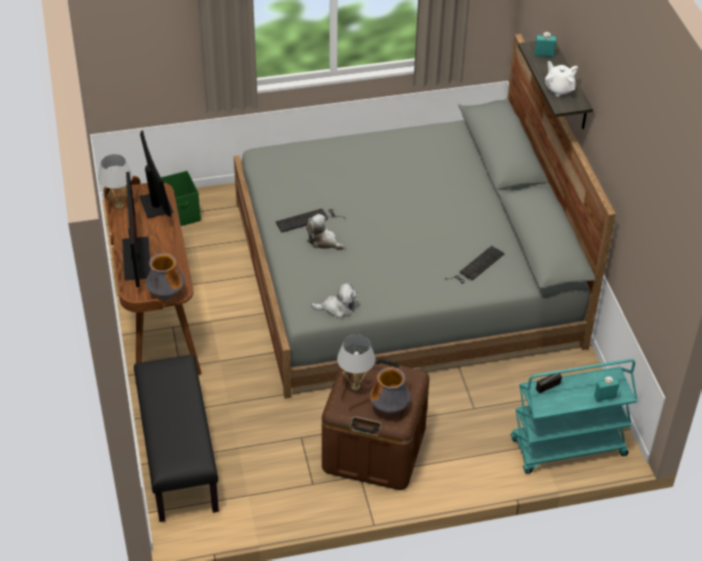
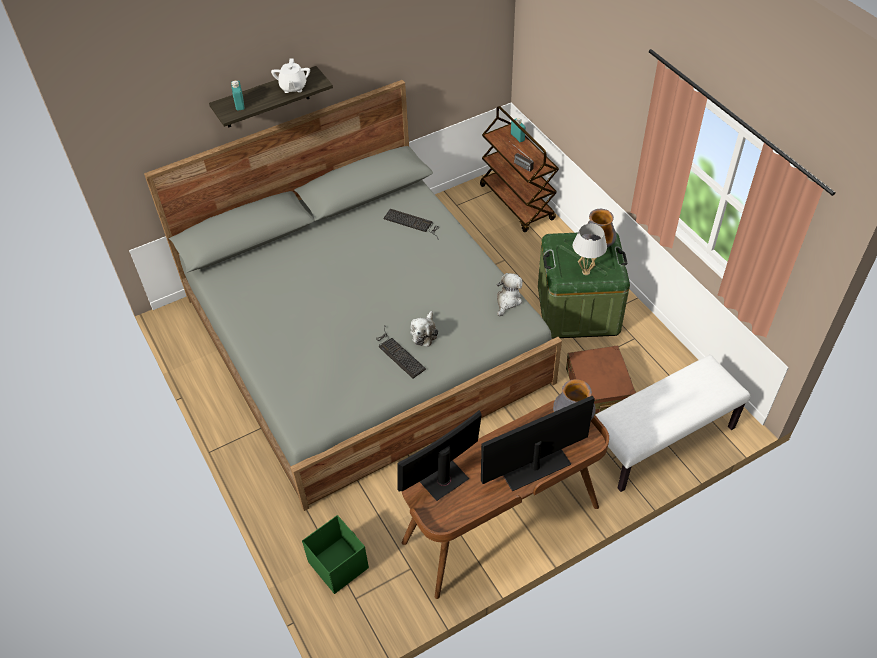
camera: 105 degrees left, 5 degrees up
(119, 206) = (459, 517): white table lamp -> none
(177, 456) = (661, 441): black bench -> white bench
(261, 429) = (598, 389): none -> brown suitcase
(337, 308) = (508, 300): plush toy -> plush toy turned 45 degrees clockwise
(374, 449) = (578, 309): brown storage box -> green storage box
(559, 89) = (293, 87): white teapot -> white teapot turned 45 degrees counterclockwise
(567, 448) = (517, 203): turquoise cart -> brown cart

